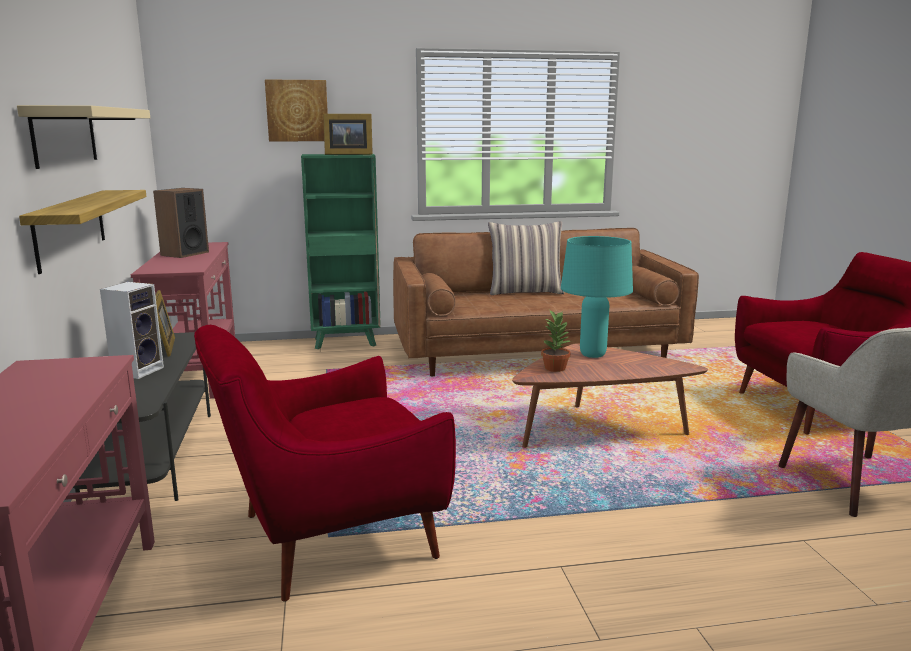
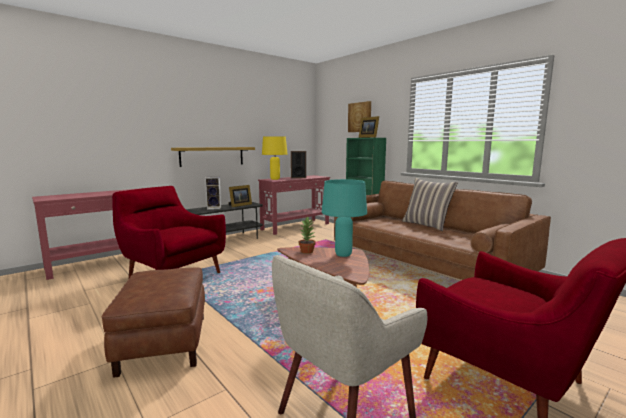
camera: 60 degrees right, 5 degrees down
(65, 136) = (217, 126): beige shelf -> none
(168, 266) = (275, 179): none -> yellow table lamp
(658, 575) = (164, 343): none -> brown ottoman

